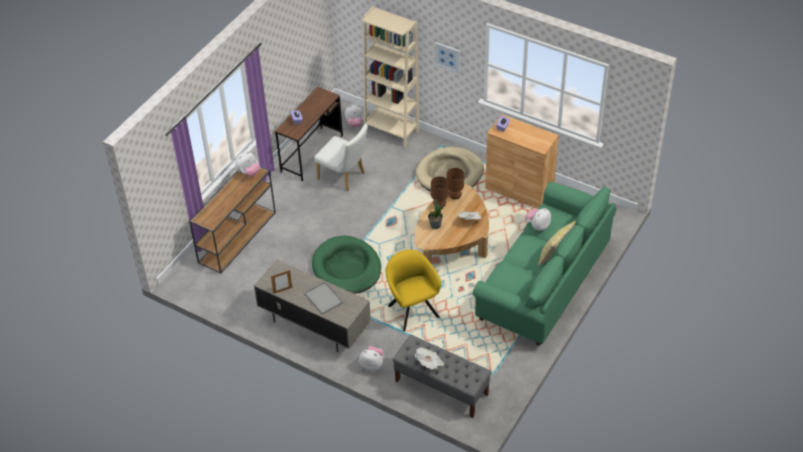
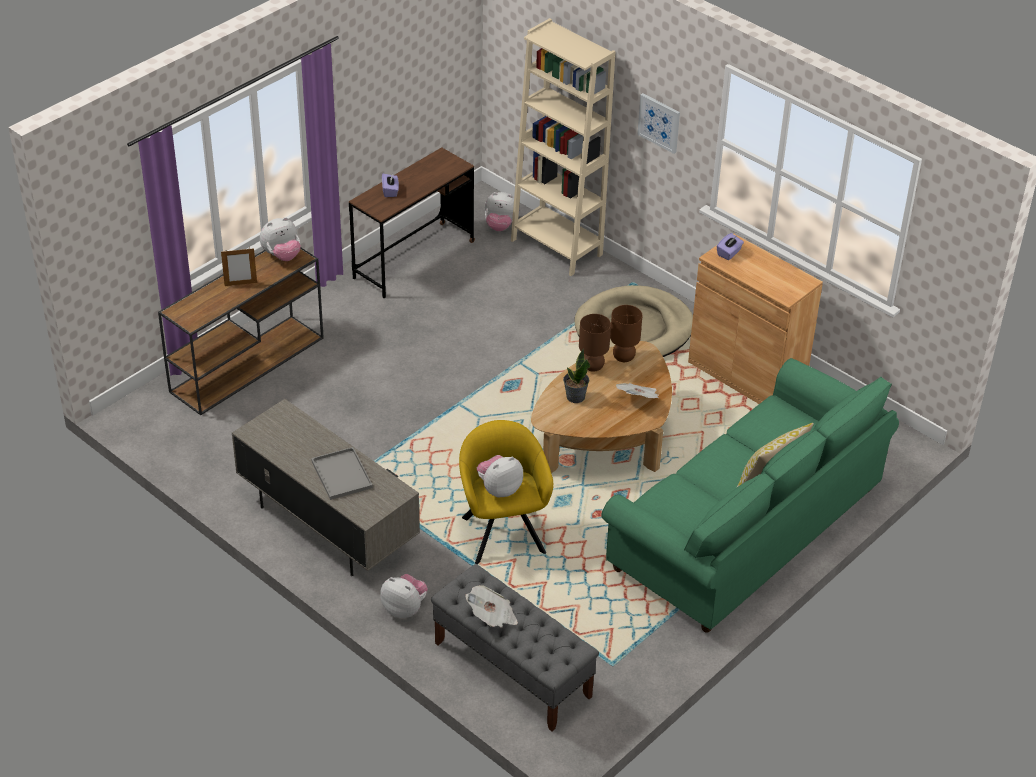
camera: 10 degrees right, 5 degrees down
(282, 290) = (277, 449): picture frame -> picture frame (240, 284)
(344, 177) = (455, 304): white chair -> none
(347, 268) = (412, 445): green dog bed -> none
(537, 226) = (752, 429): plush toy -> plush toy (499, 489)

